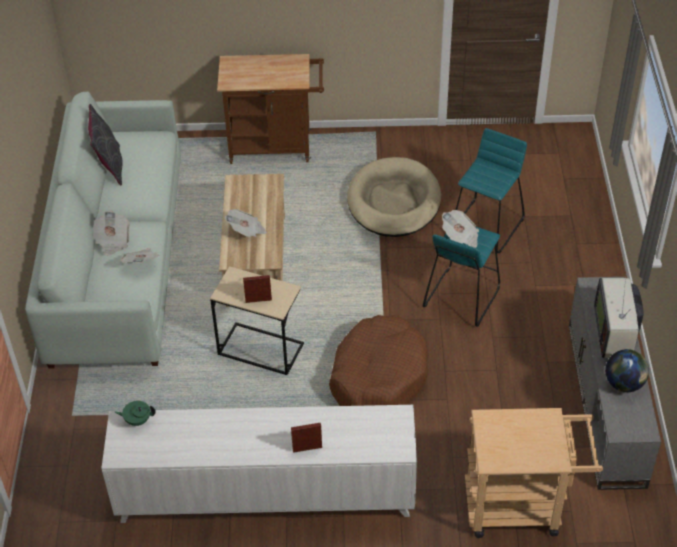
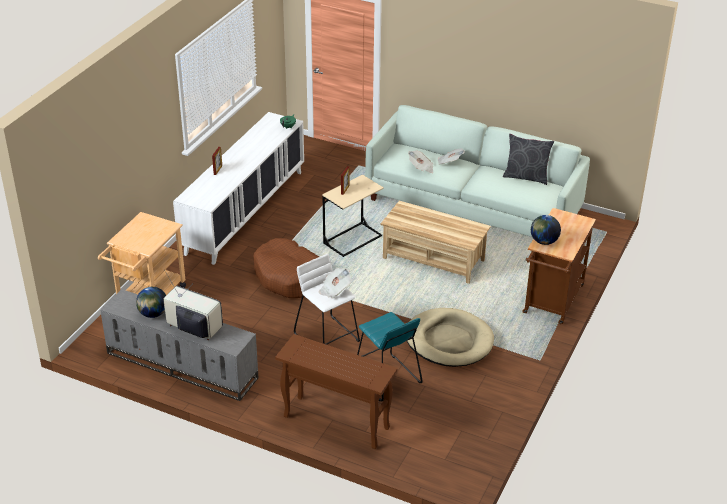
camera: 115 degrees right, 10 degrees down
(246, 231) = (426, 219): newspaper -> none
(289, 79) = (543, 241): none -> globe
(461, 297) = (327, 337): turquoise stool -> white stool
(578, 240) = (335, 422): none -> brown console table

